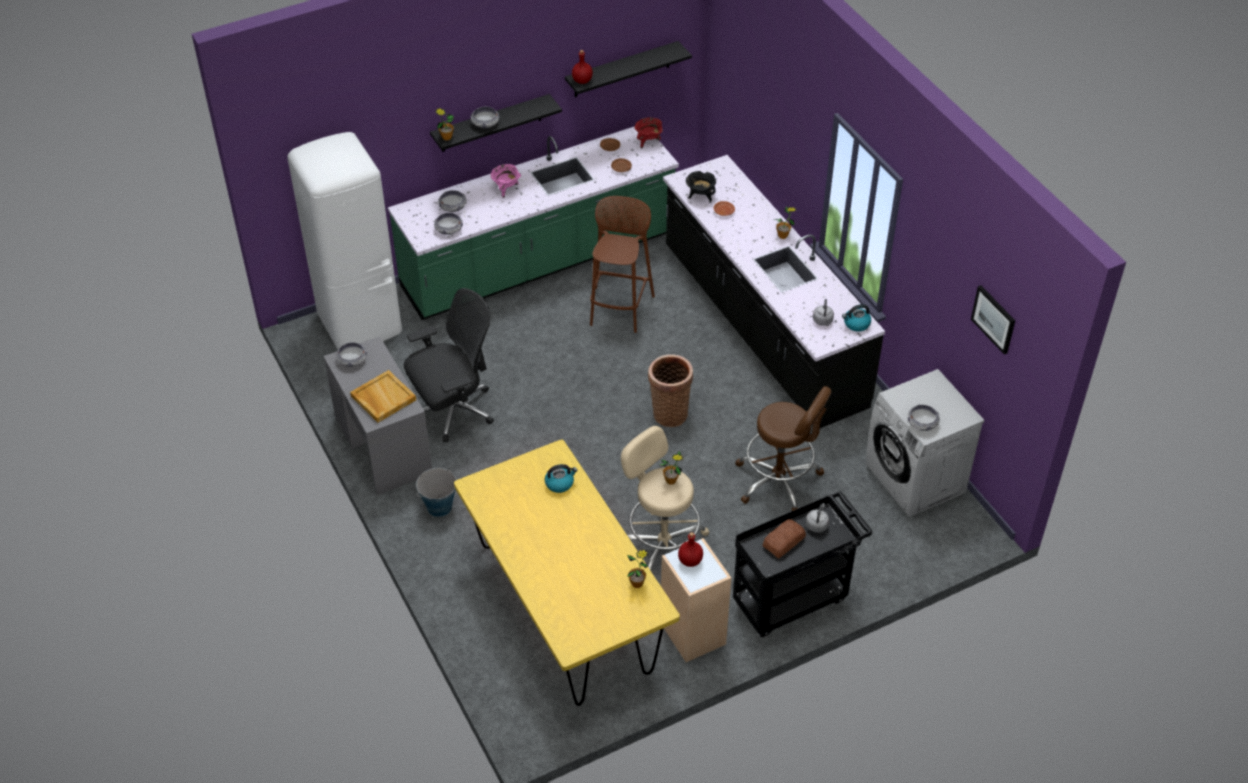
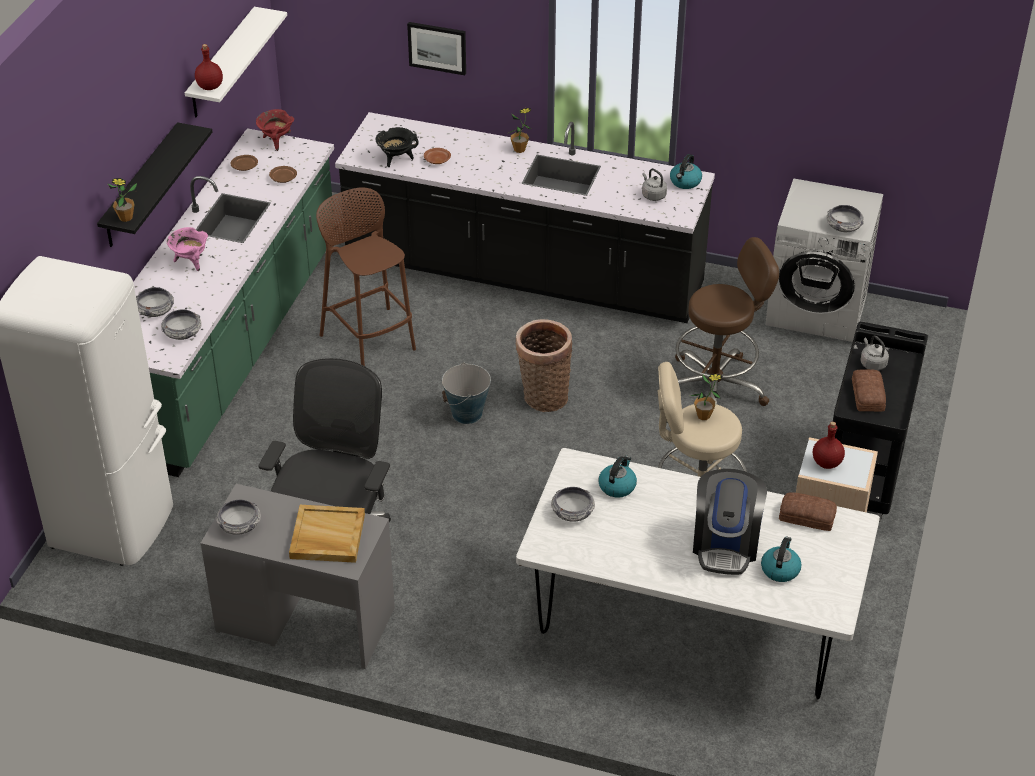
camera: 45 degrees left, 5 degrees down
(439, 507) = (445, 632): bucket -> bucket (467, 413)
(485, 123) = (148, 183): bowl -> bowl (572, 512)
(567, 609) = (691, 627): yellow dining table -> white dining table
(570, 562) = (726, 544): none -> coffee machine
(578, 599) = (780, 569): none -> kettle
(622, 70) = (222, 64): black shelf -> white shelf
(637, 583) = (807, 517): potted plant -> bread
(994, 319) = (877, 70): picture -> picture (437, 47)

